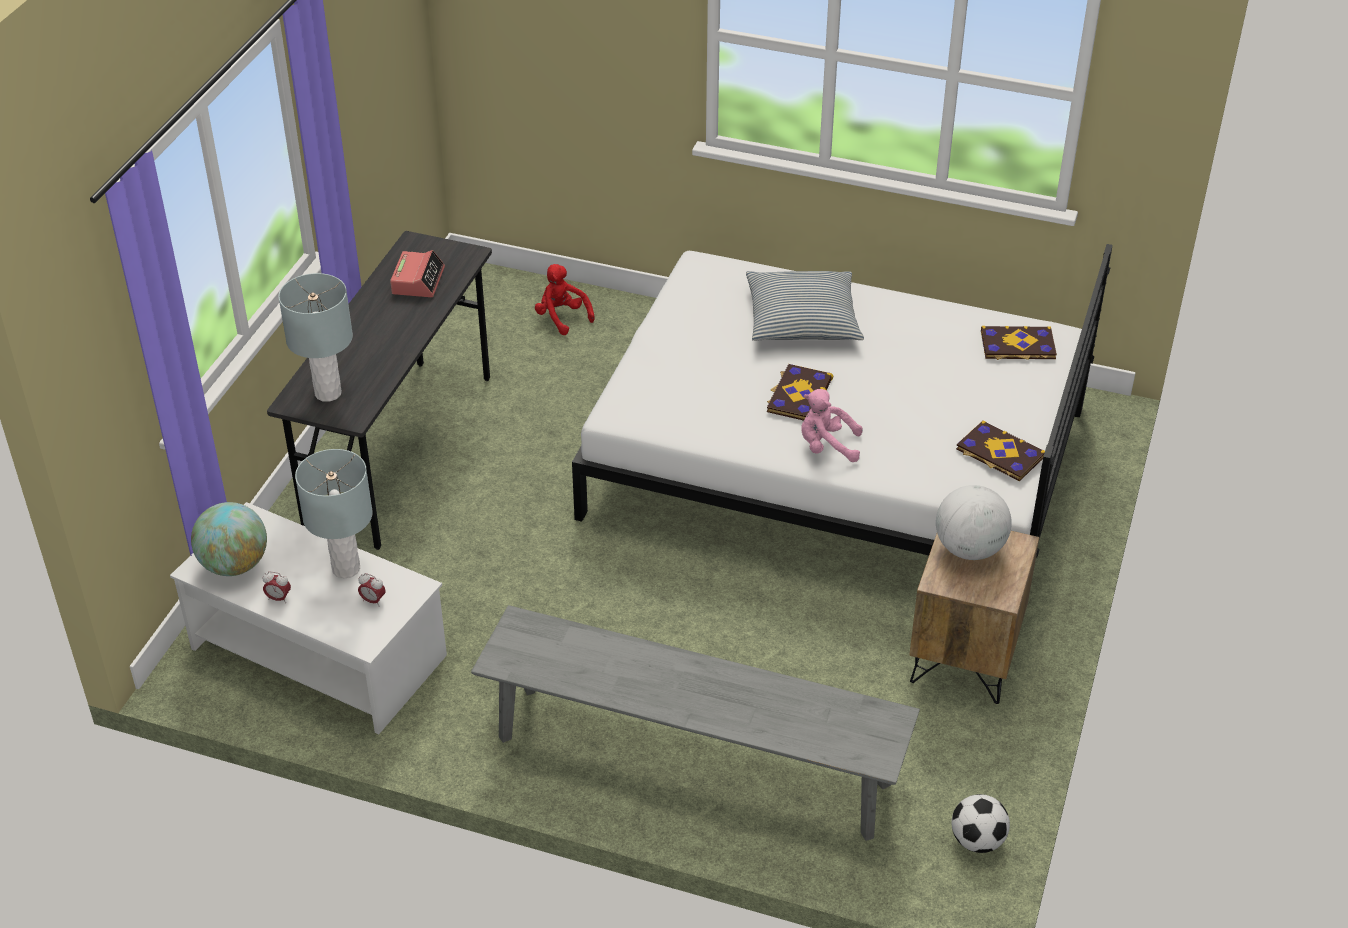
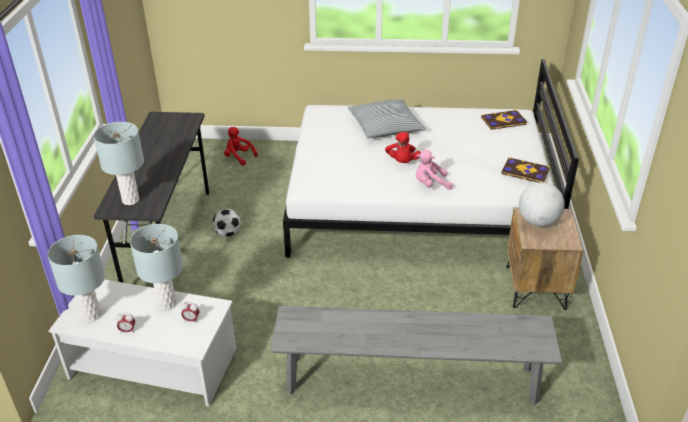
camera: 15 degrees left, 5 degrees down
(234, 565) = (91, 316): globe -> grey table lamp
(418, 281) = (166, 134): alarm clock -> none
(798, 395) = (402, 162): book -> red plush toy
(977, 841) = (597, 390): football -> football (228, 233)

